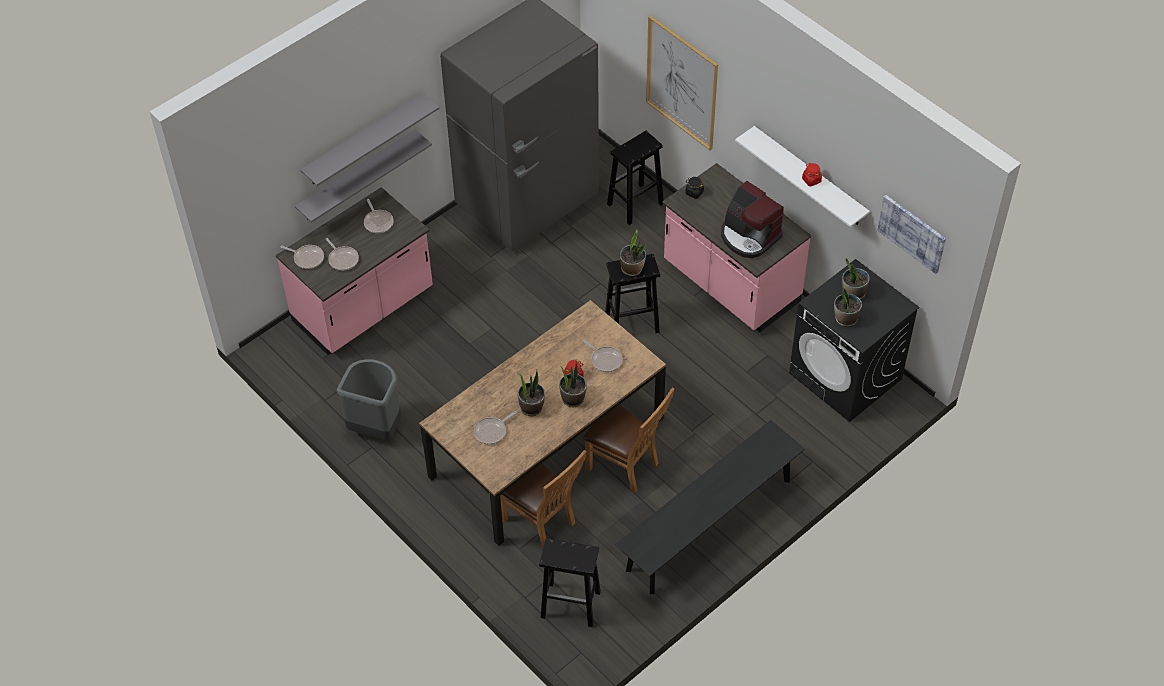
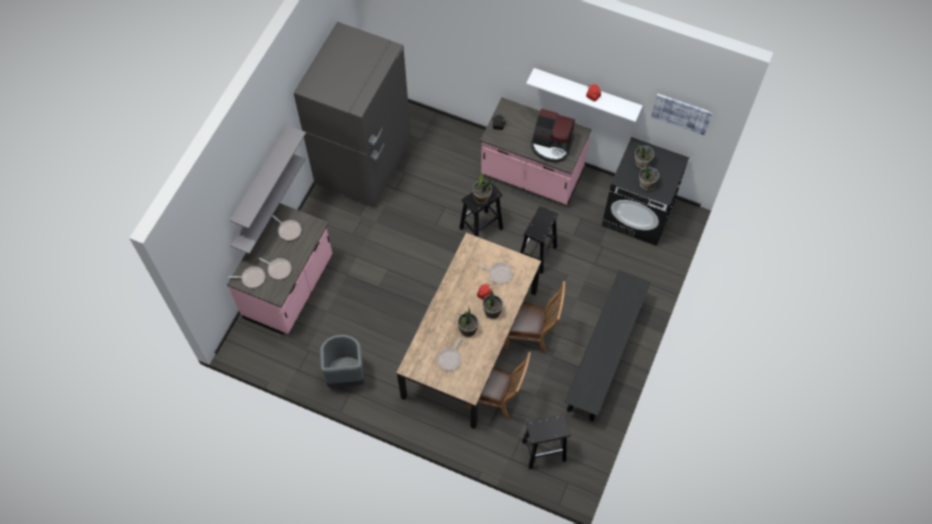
camera: 25 degrees left, 10 degrees up
(634, 204) = (438, 139): black stool -> black stool (537, 255)
(682, 82) = (463, 50): picture -> none

